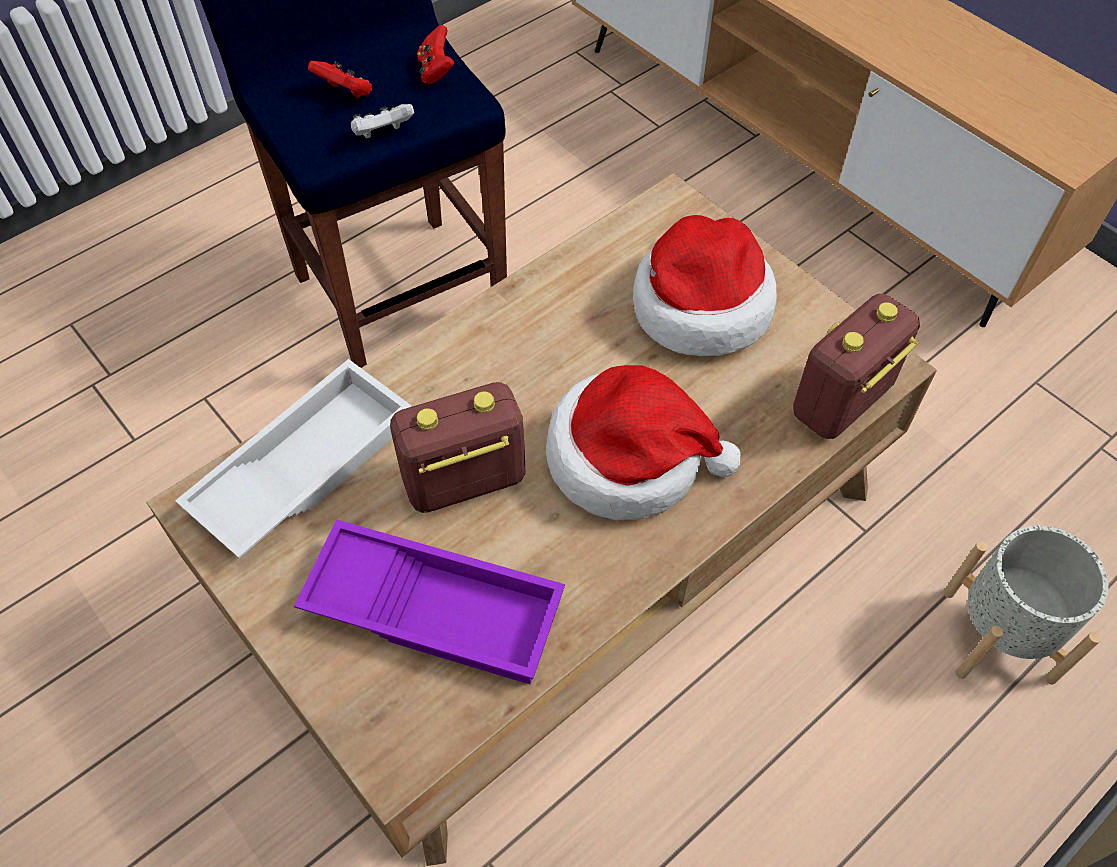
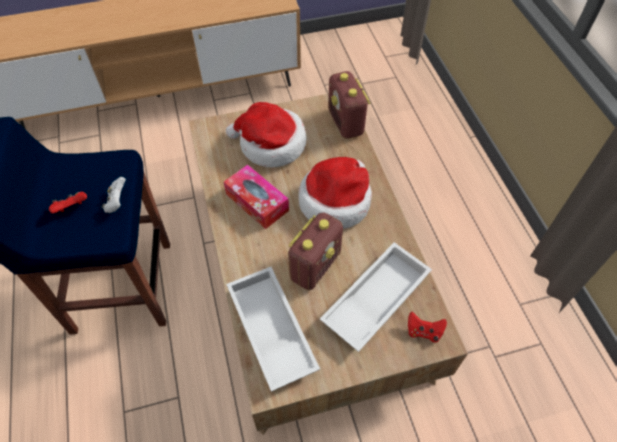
camera: 65 degrees left, 0 degrees up
(436, 71) = (87, 165): red game controller -> red game controller (423, 331)
(437, 607) = (375, 298): purple tray -> white tray
(463, 481) = (315, 265): radio -> radio turned 150 degrees counterclockwise
(554, 340) = (257, 202): none -> tissue box
(998, 634) = (419, 150): grey planter -> none

